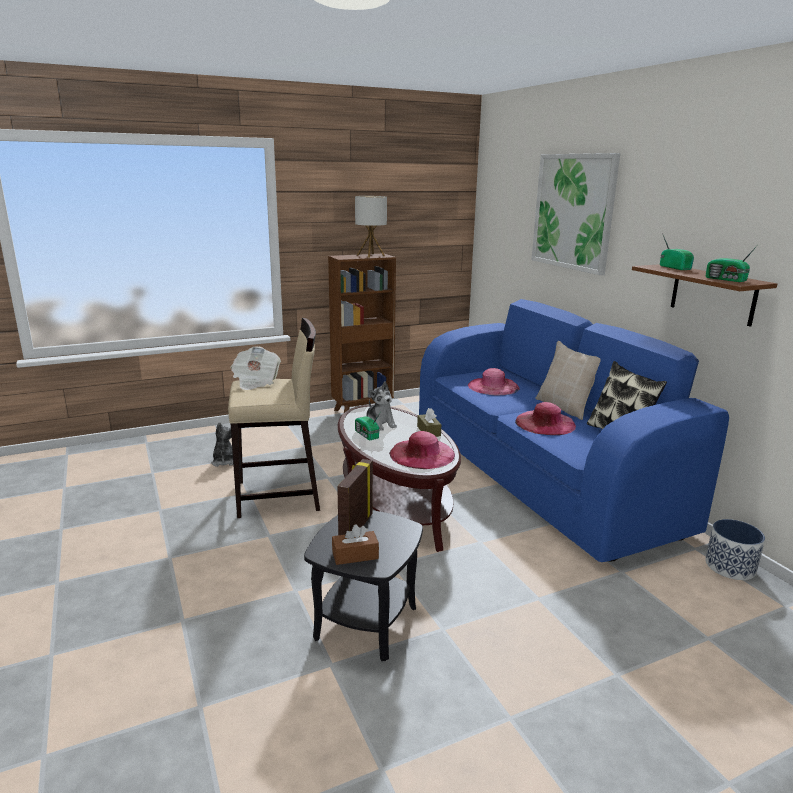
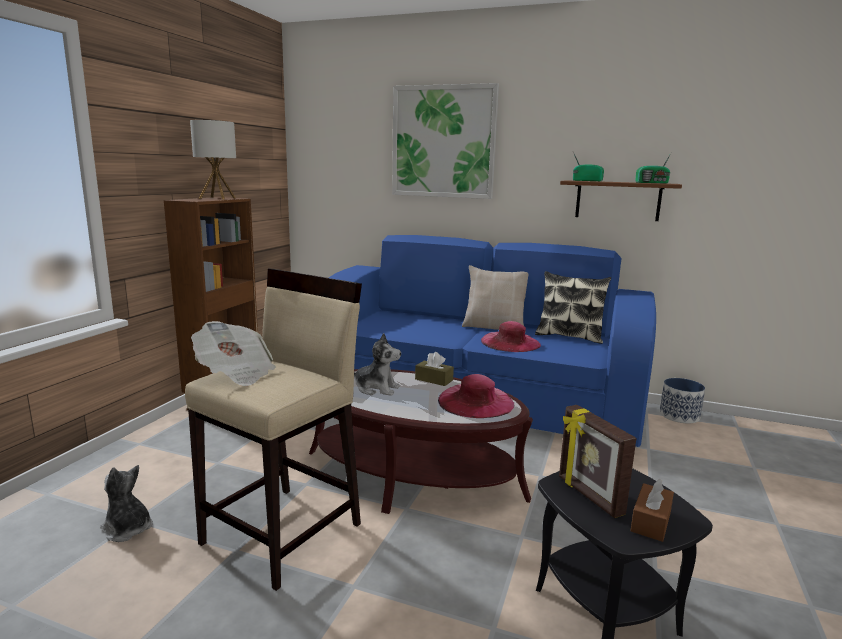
camera: 45 degrees left, 5 degrees down
(366, 435) = (389, 404): radio -> none
(493, 386) = (408, 325): pink hat -> none

